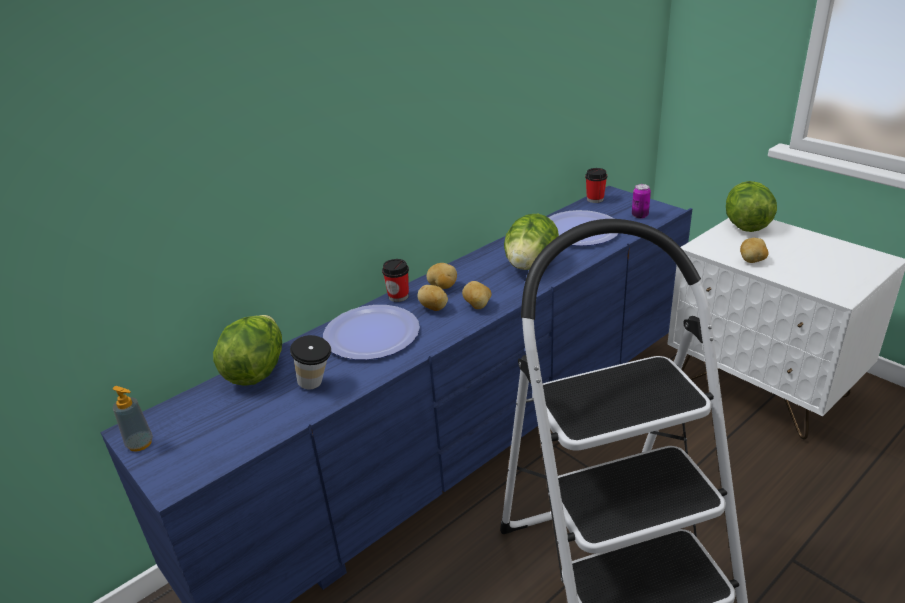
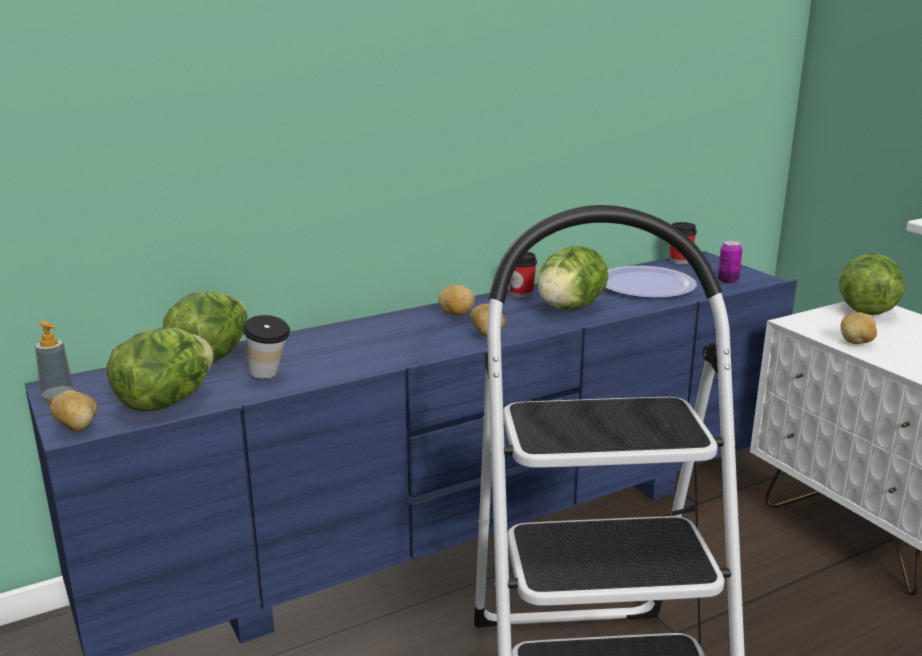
camera: 10 degrees right, 10 degrees down
(239, 431) = (166, 402): none -> lettuce
(371, 334) = (353, 343): plate -> none
(398, 296) = (401, 316): cup -> cup (521, 294)
(434, 308) = (436, 330): potato -> potato (78, 427)

